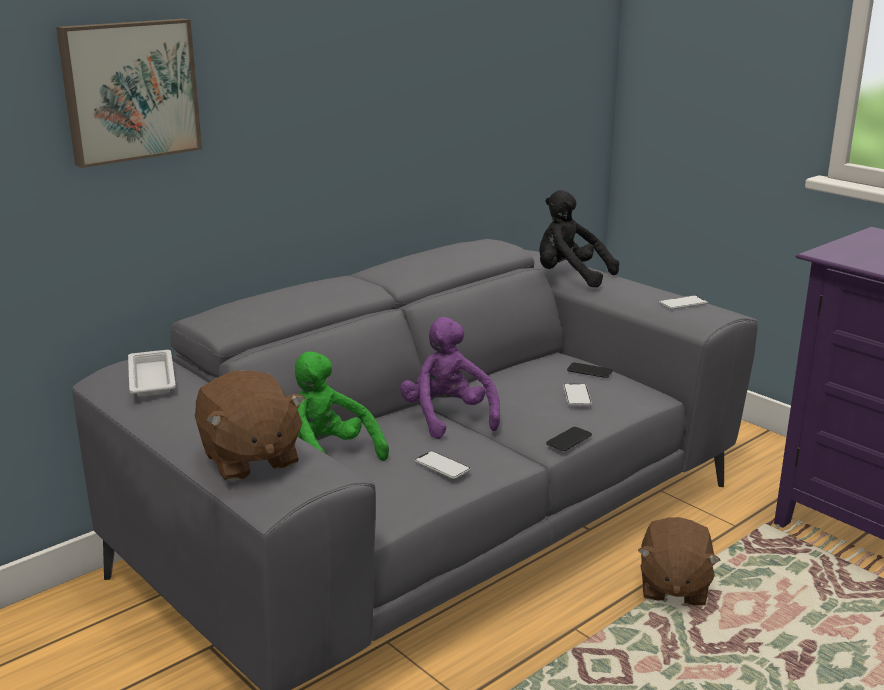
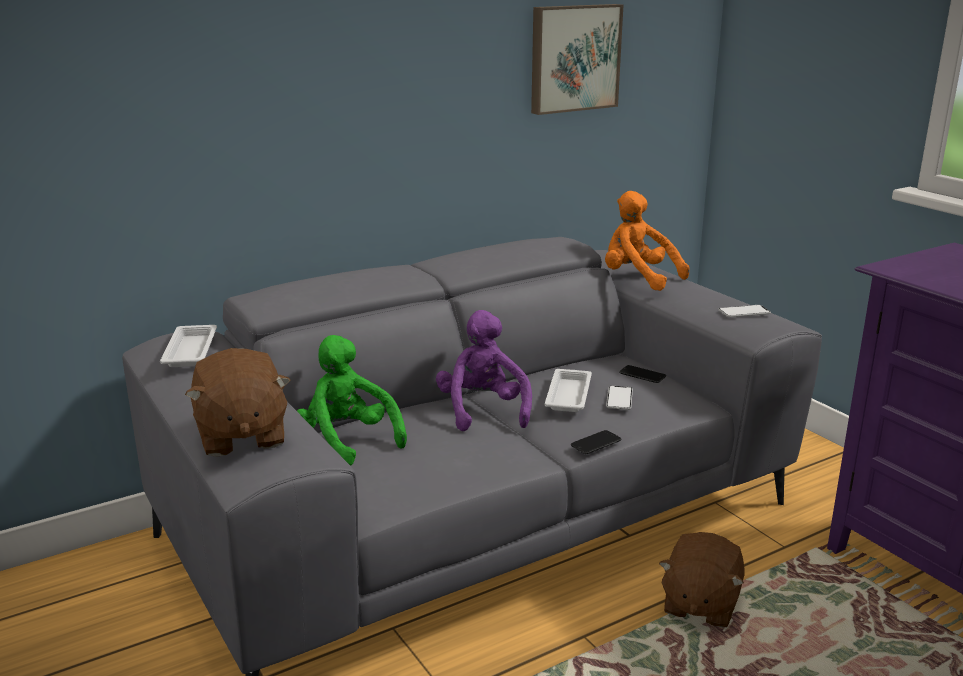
camera: 10 degrees right, 0 degrees up
(129, 90) = (185, 75): picture -> picture (573, 58)
(442, 466) = (456, 459): phone -> none
(527, 395) = (568, 394): none -> white tray
(570, 276) = (638, 278): black plush toy -> orange plush toy

